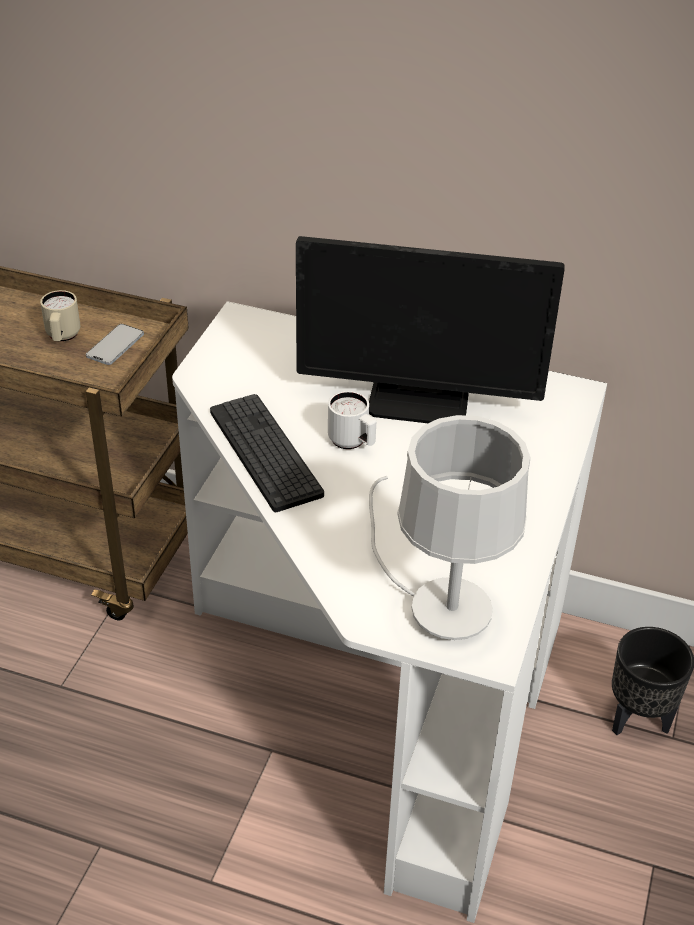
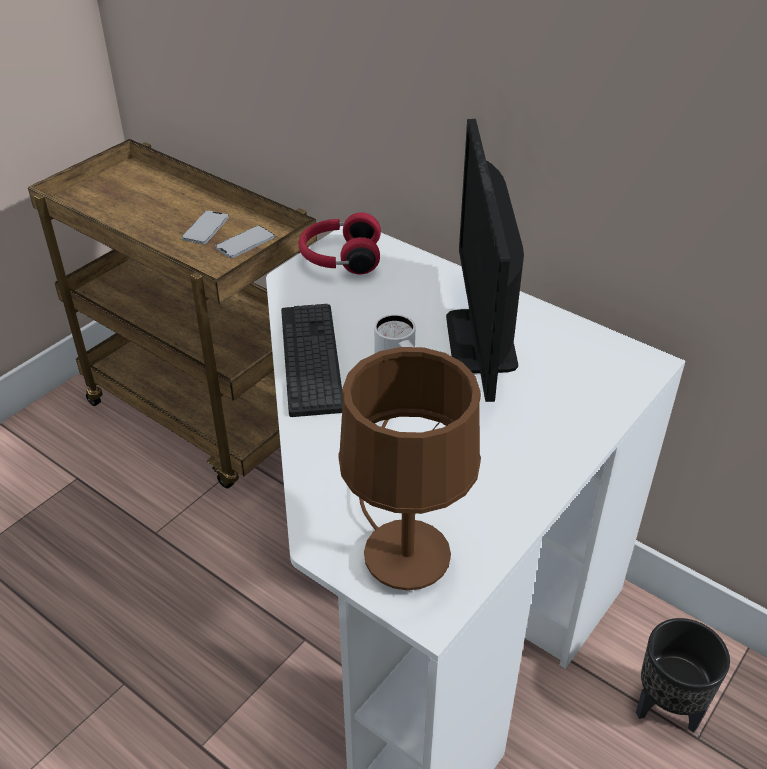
camera: 20 degrees right, 0 degrees up
(62, 337) = (205, 228): beige mug -> phone
(239, 345) = (340, 259): none -> red headphones
(418, 402) = (481, 341): monitor -> monitor turned 60 degrees clockwise
(436, 601) = (400, 542): white table lamp -> brown table lamp

